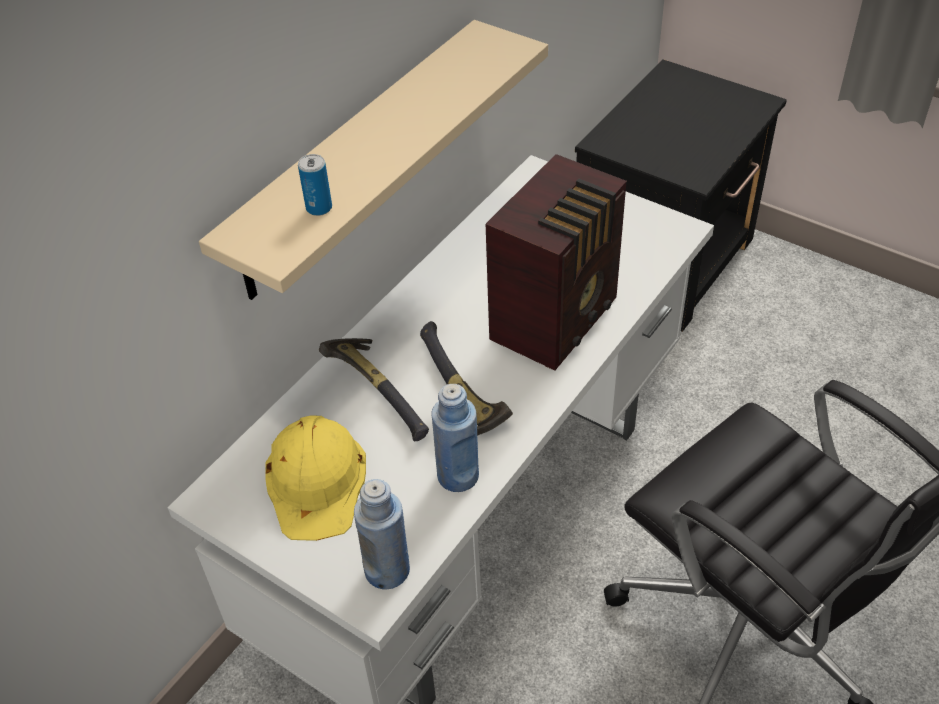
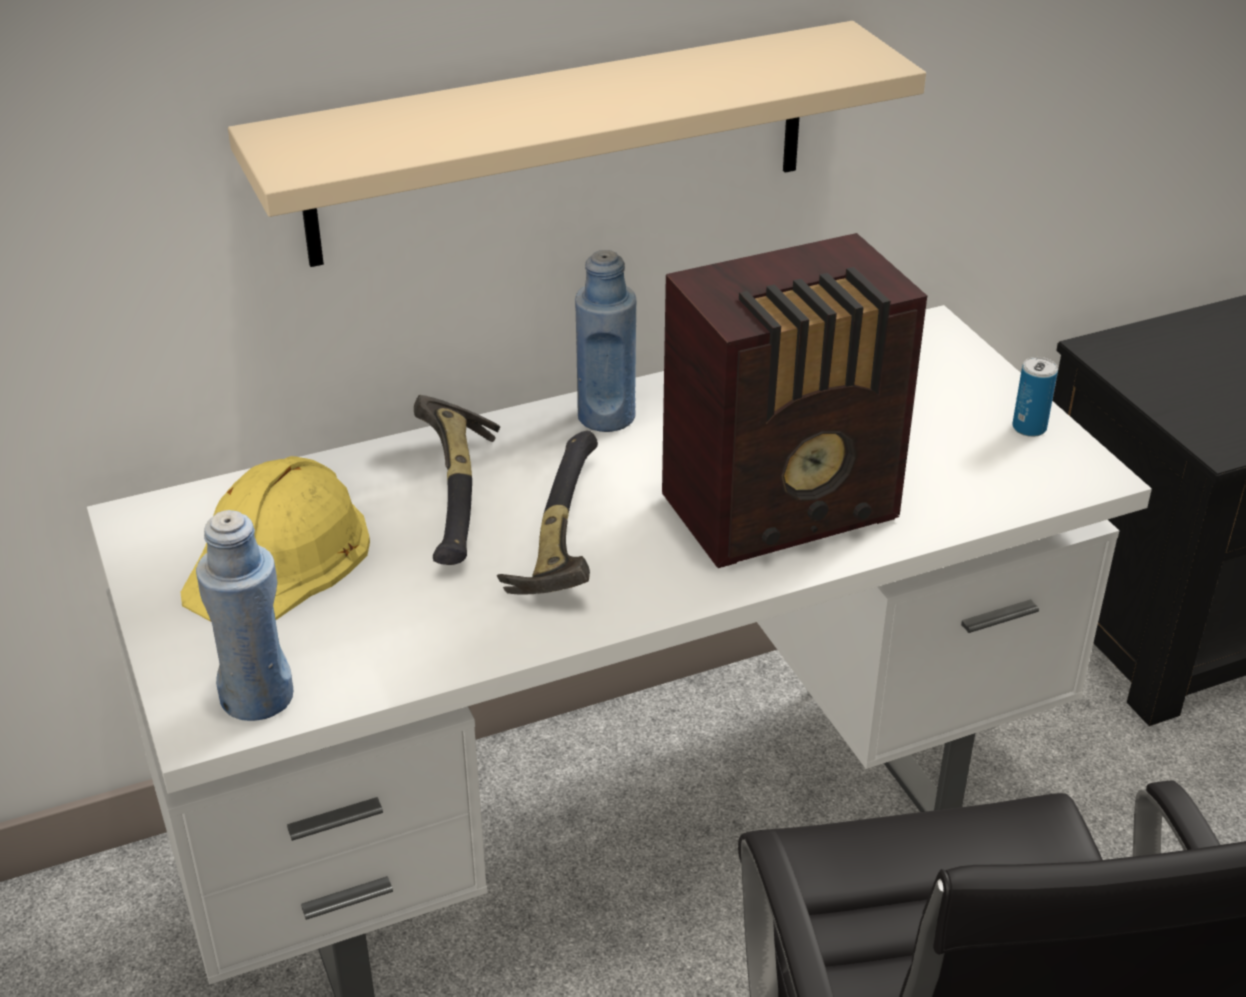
camera: 30 degrees right, 10 degrees down
(319, 208) = (403, 140): can -> can (1029, 428)
(458, 476) = (458, 633): blue bottle -> blue bottle (606, 416)

